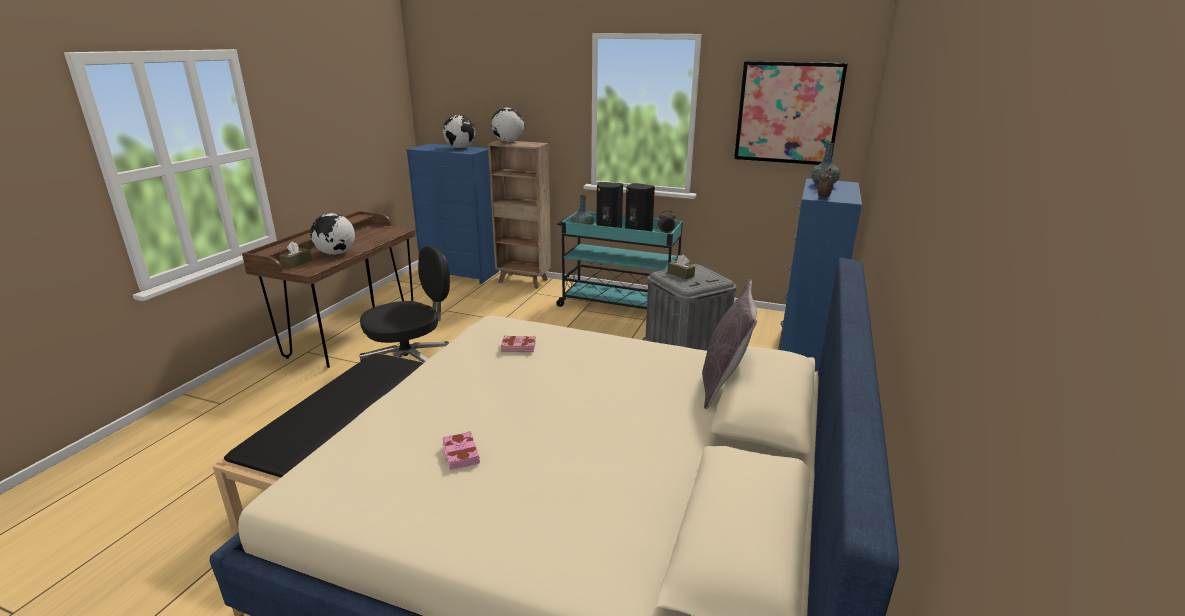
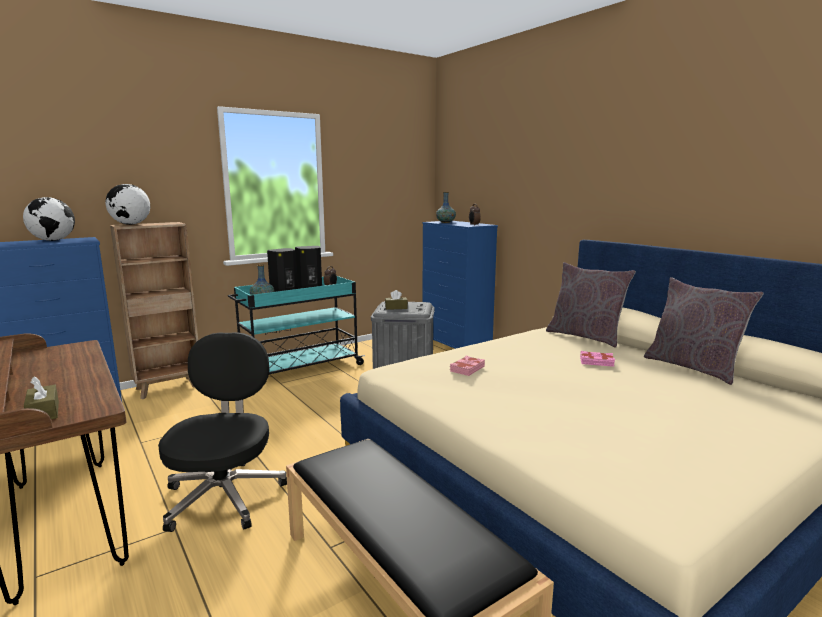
camera: 55 degrees left, 10 degrees down
(336, 253) = (73, 386): globe -> none
(460, 454) = (639, 426): pink book -> pink book (596, 362)
(695, 472) = (693, 367): none -> grey pillow
(788, 113) = (387, 178): picture -> none

